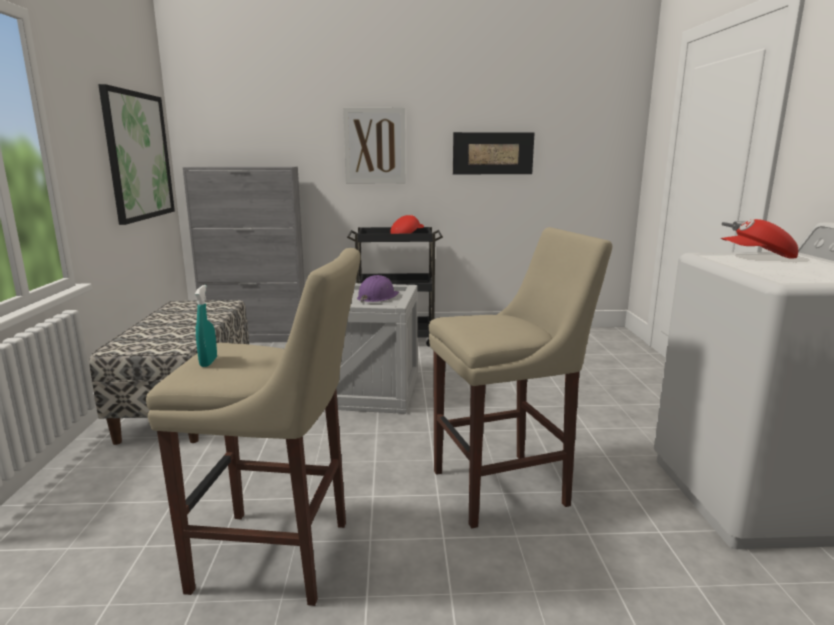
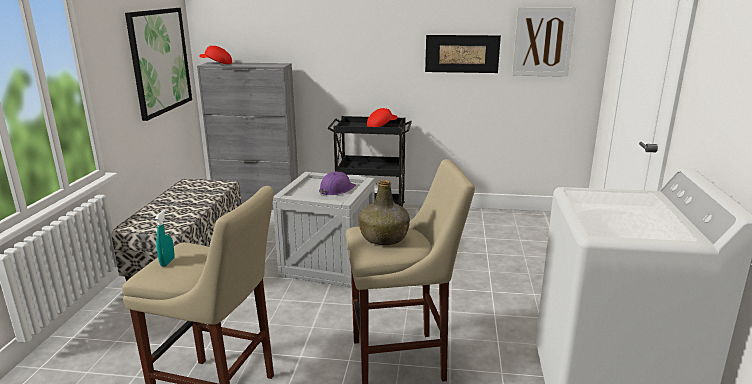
camera: 10 degrees right, 5 degrees up
(375, 146) = (357, 46): picture -> picture (542, 42)
(488, 324) = (384, 238): none -> green bottle
(758, 257) = (613, 198): red cap -> red cap (216, 63)

